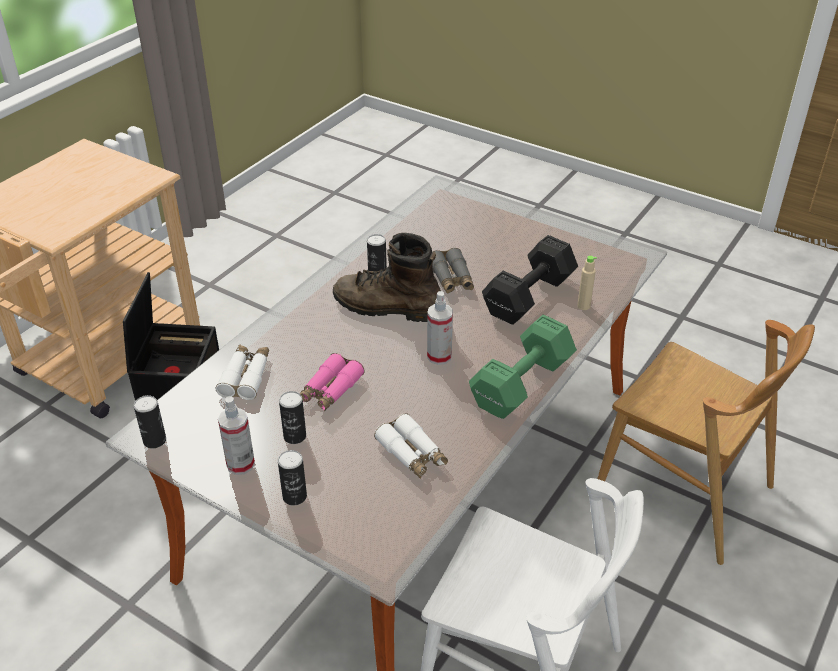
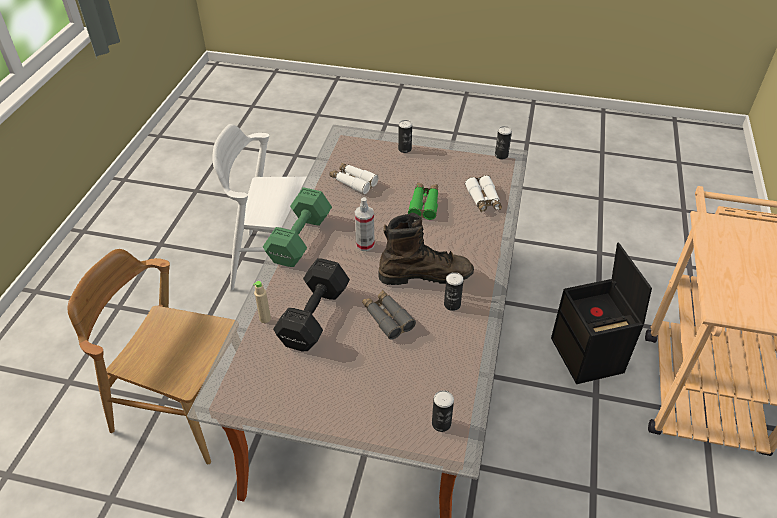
camera: 160 degrees right, 5 degrees up
(240, 464) = (444, 156): spray bottle -> none
(295, 436) = (426, 175): can -> can (441, 423)
(330, 390) = (424, 204): pink binoculars -> green binoculars

